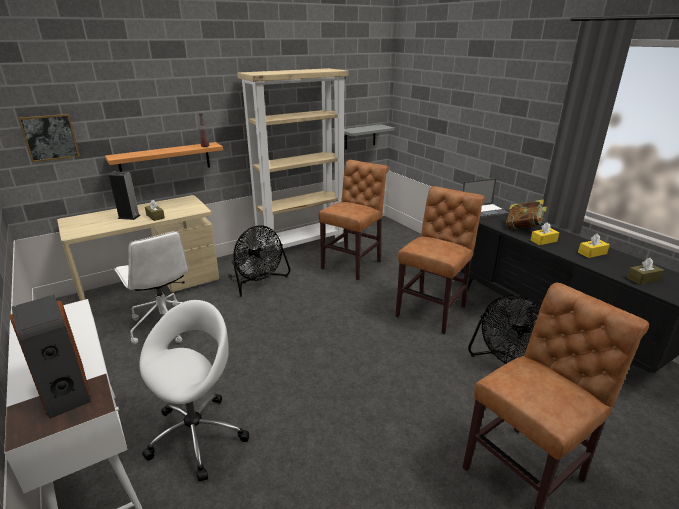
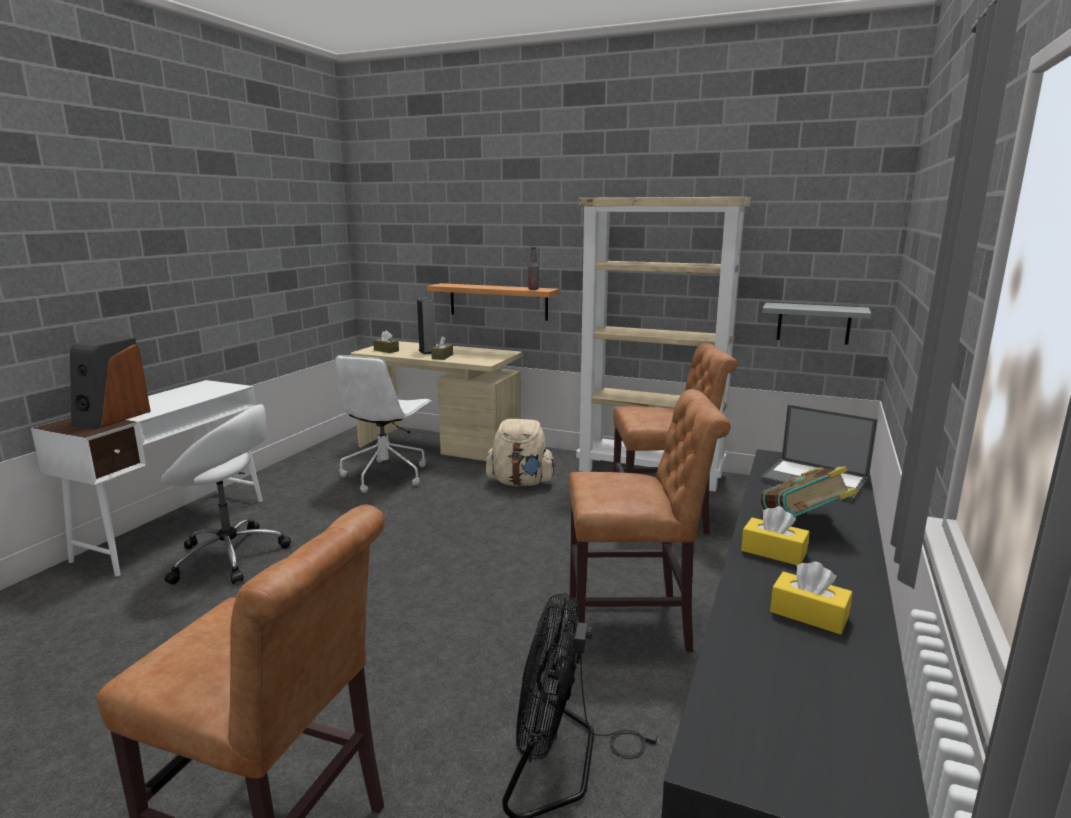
camera: 55 degrees right, 10 degrees down
(50, 137) = (399, 256): picture -> none
(256, 282) = (520, 482): black fan -> beige backpack
(643, 279) = (762, 702): brown tissue box -> brown tissue box (386, 350)

